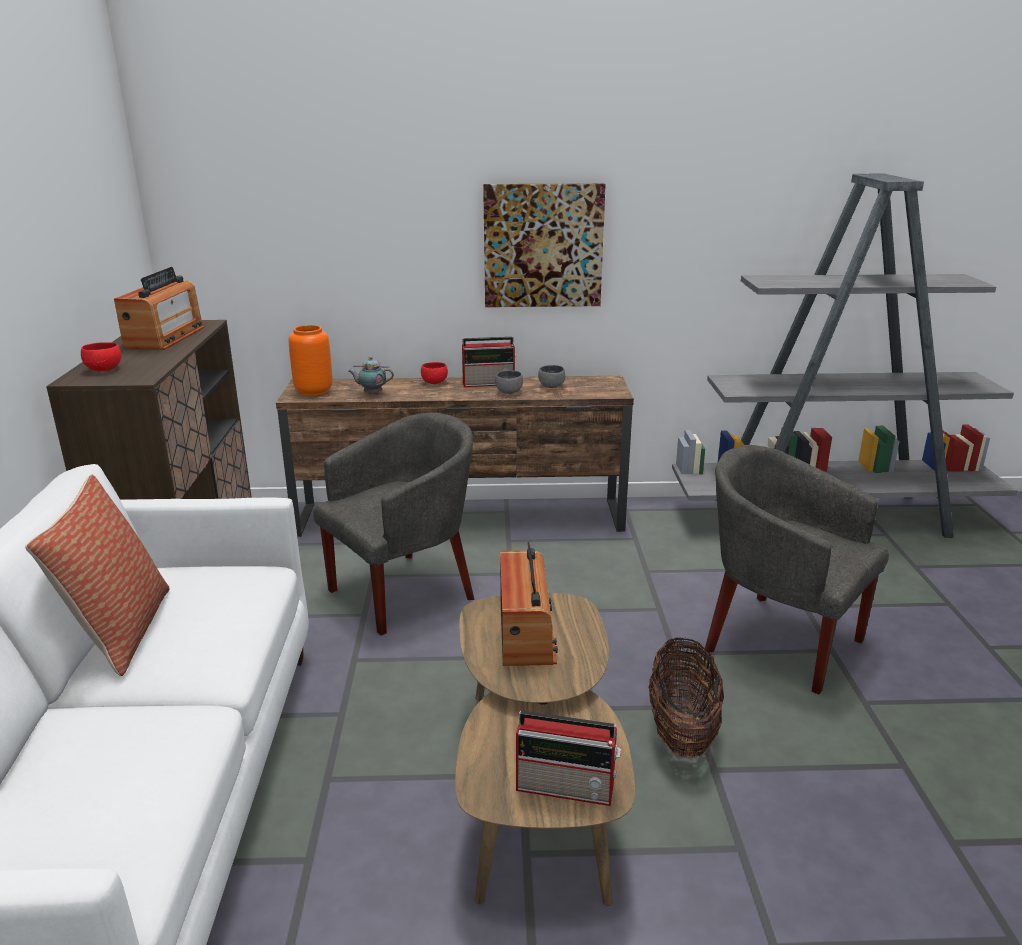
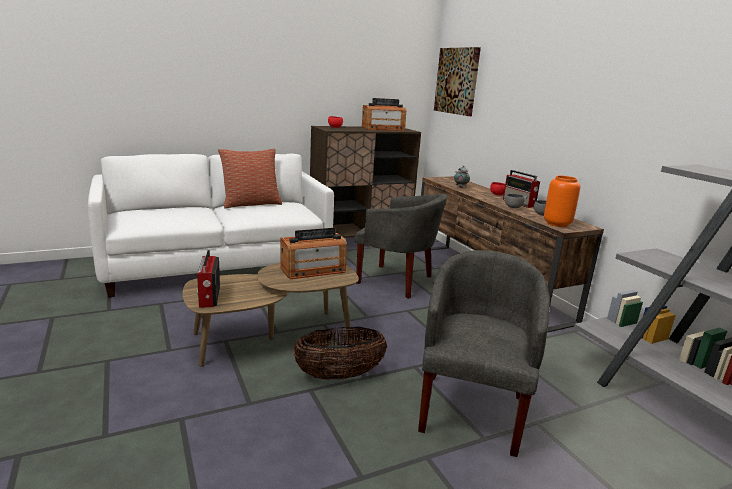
camera: 65 degrees right, 5 degrees down
(314, 391) = (446, 180): orange vase -> orange vase (557, 224)
(543, 246) = (578, 121): picture -> picture (457, 81)

